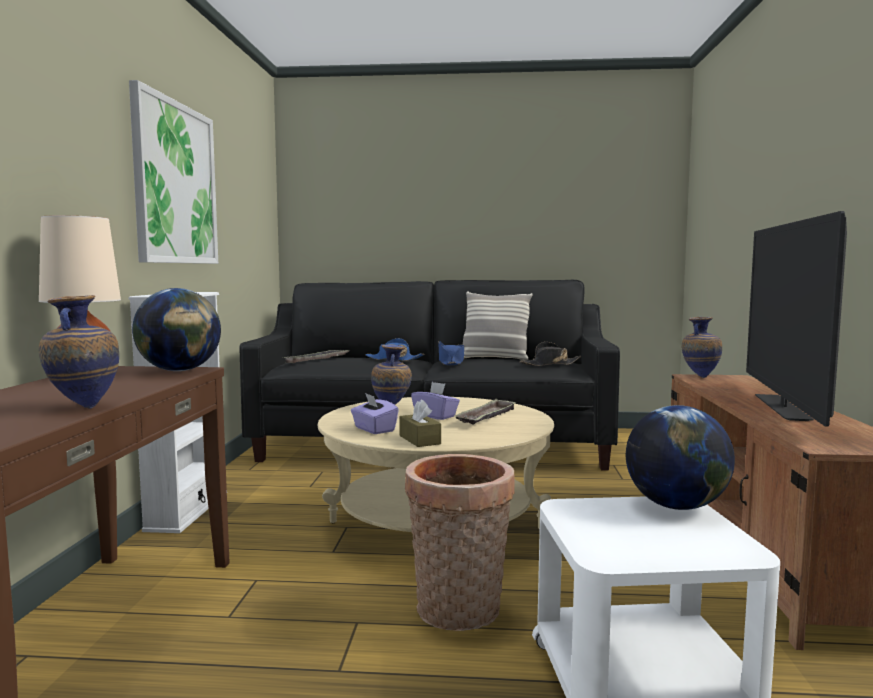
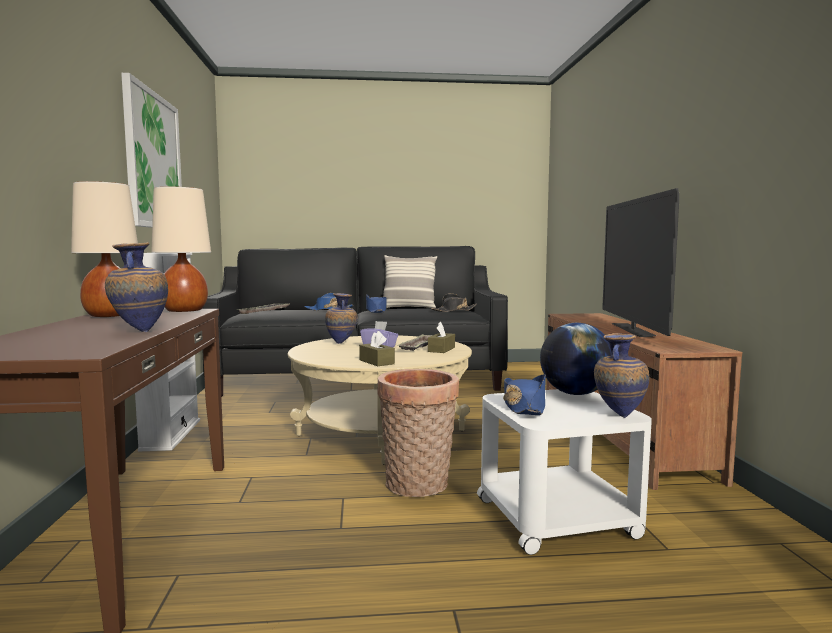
camera: 10 degrees left, 0 degrees up
(179, 370) = (185, 311): globe -> beige table lamp
(374, 429) = (337, 357): purple tissue box -> none
(513, 423) = (441, 349): none -> brown tissue box
(592, 526) = (524, 407): none -> blue hat
(699, 377) = (568, 315): vase -> vase (618, 415)

